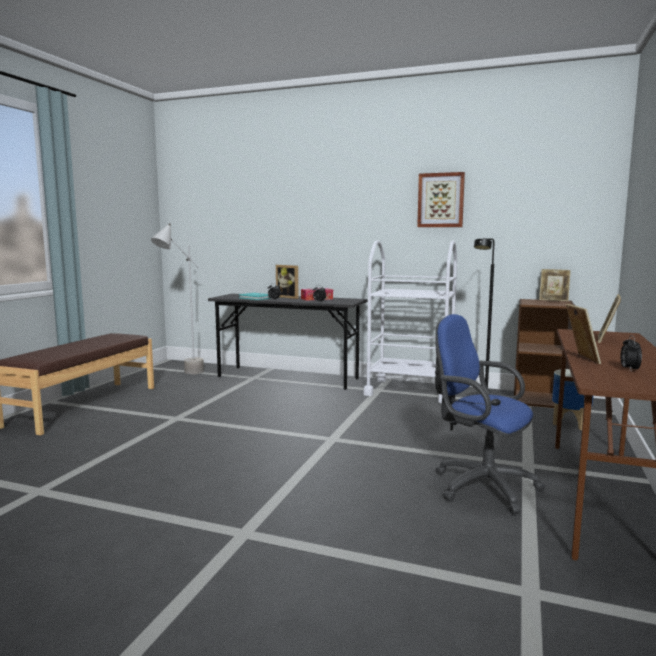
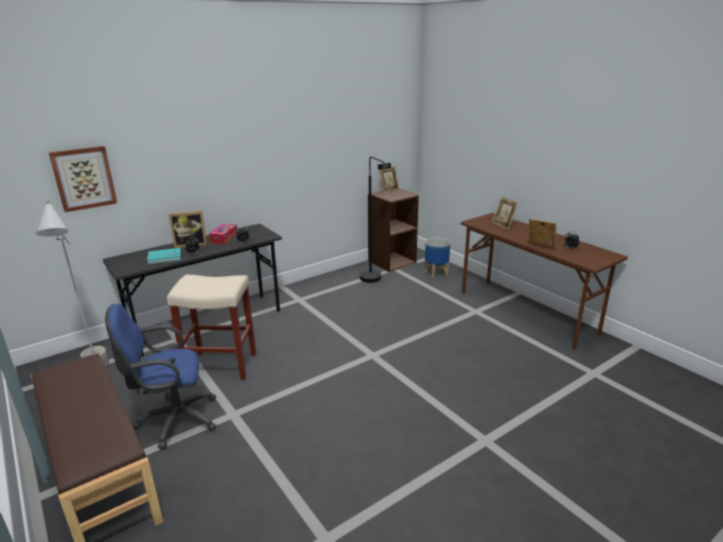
camera: 55 degrees left, 15 degrees up
(235, 397) = (219, 366): none -> beige stool
(410, 391) = (319, 290): white cart -> none
(440, 200) = (308, 122): picture -> picture (84, 178)
(479, 485) = (488, 336): blue office chair -> blue office chair (173, 420)

